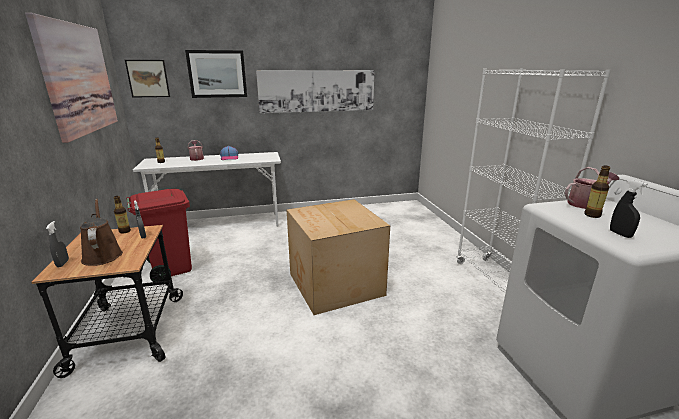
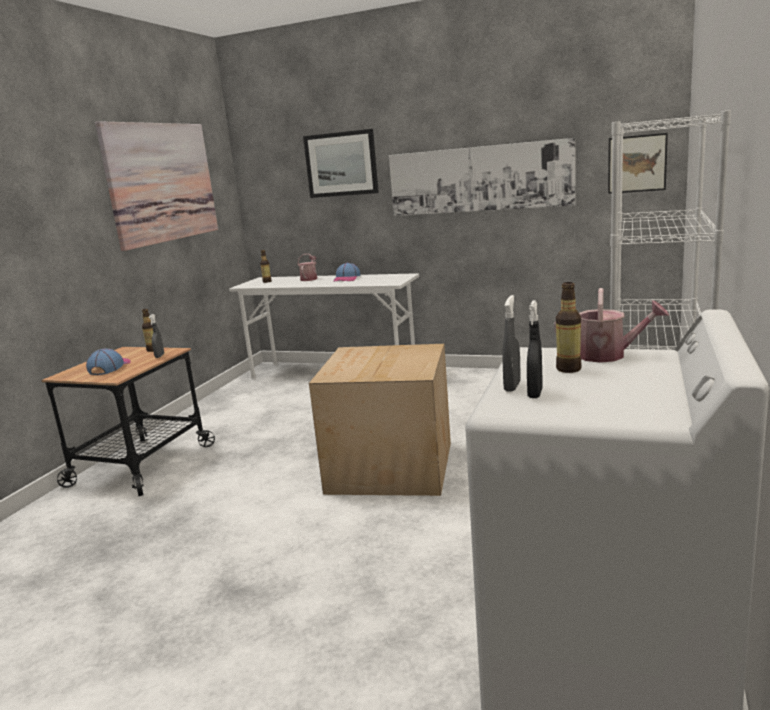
camera: 35 degrees right, 5 degrees down
(62, 263) = (76, 370): grey spray bottle -> grey spray bottle (512, 386)
(102, 255) = (109, 367): brown watering can -> cap
(148, 78) = (265, 176): picture -> picture (637, 163)
(171, 269) = (234, 414): red trash can -> none

